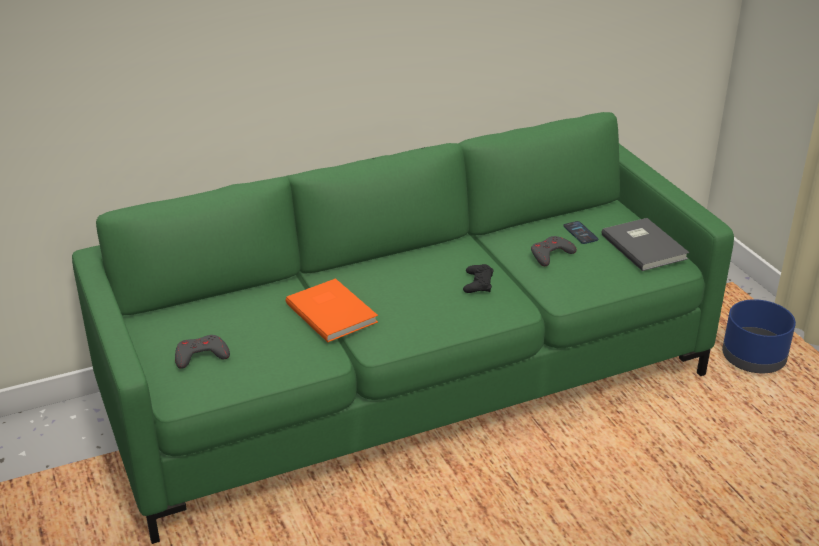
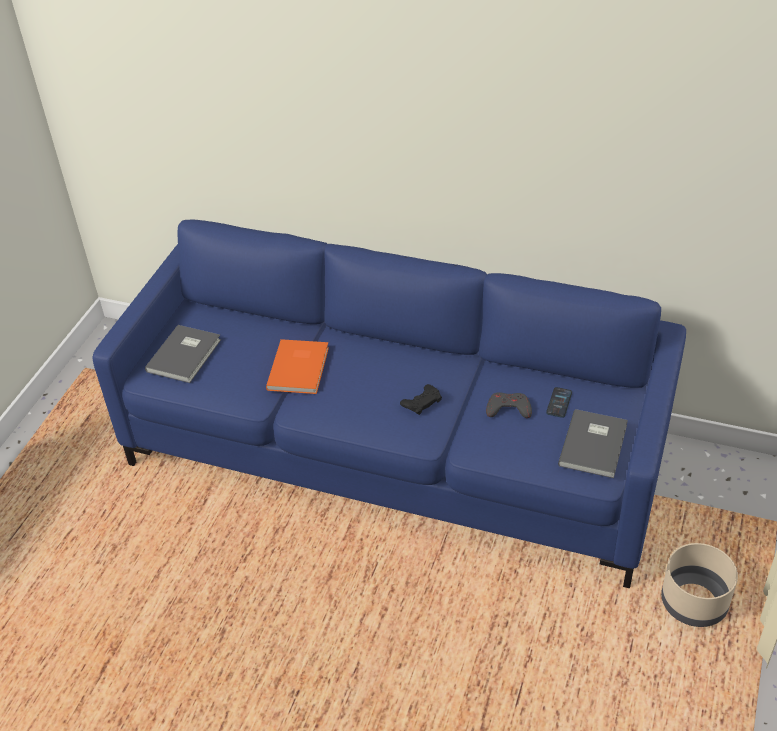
camera: 45 degrees right, 10 degrees up
(201, 355) = (186, 355): grey game controller -> grey book
(409, 388) = (393, 454): green sofa -> blue sofa
(752, 359) = (693, 602): blue planter -> beige planter

